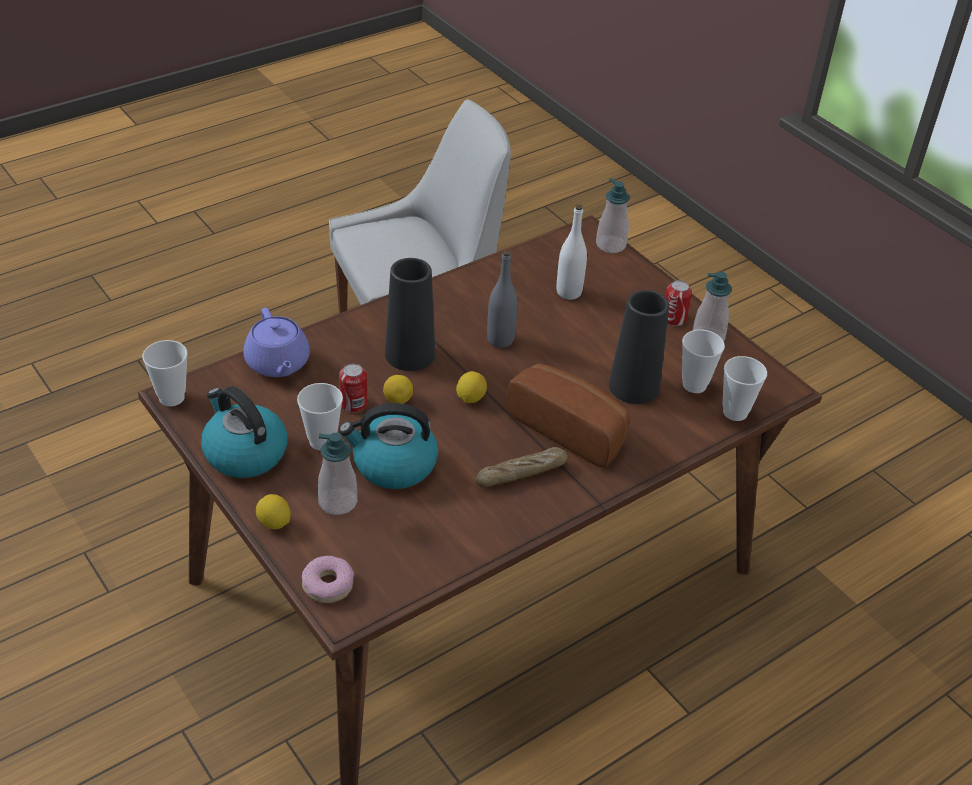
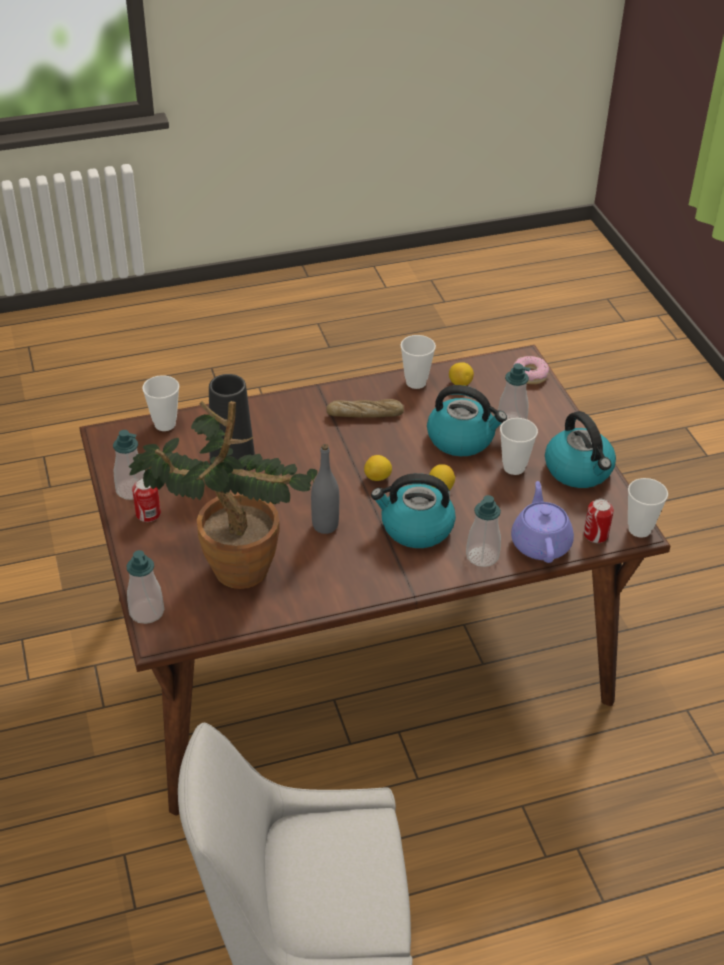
camera: 160 degrees left, 0 degrees up
(274, 523) = (561, 417): lemon -> lemon (460, 383)
(334, 340) = (482, 556): none -> soap dispenser
(353, 404) = (480, 492): can -> can (595, 535)
(410, 354) = (415, 528): black vase -> kettle
(569, 292) = (230, 562): white bottle -> potted plant
(571, 428) = (307, 438): bread -> none
(694, 385) = (180, 451): cup -> cup (416, 382)

